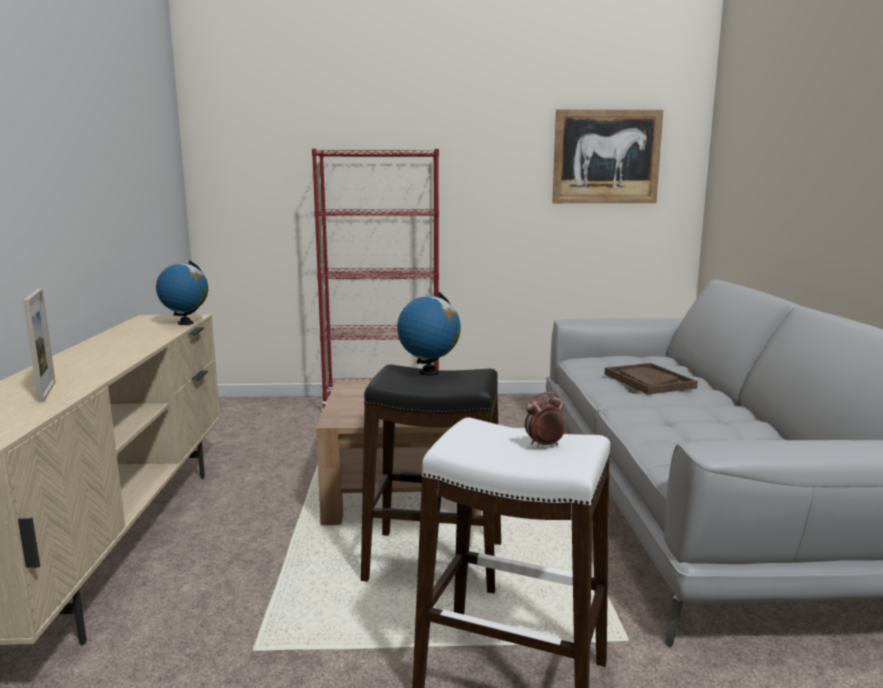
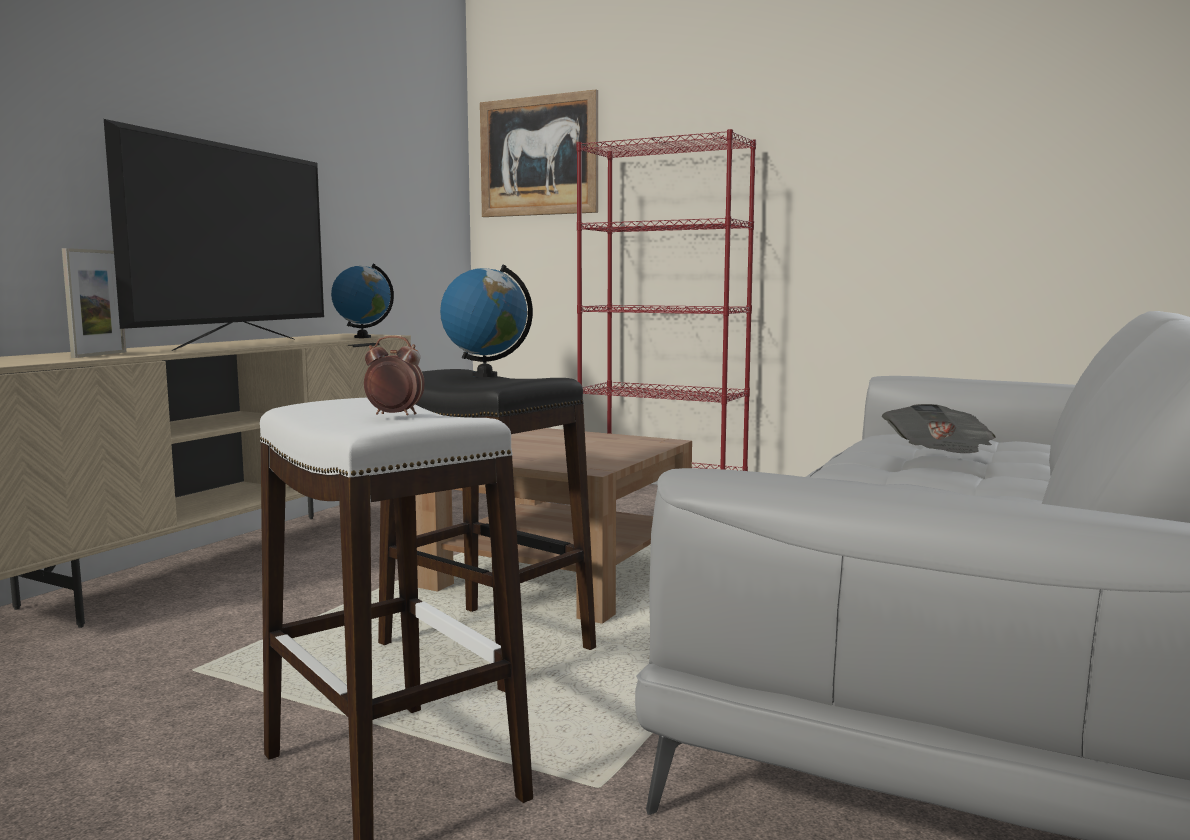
camera: 30 degrees right, 5 degrees down
(115, 351) = (236, 344): none -> television
(606, 157) = (1030, 129): picture -> picture (538, 156)
(648, 381) = (939, 460): brown tray -> newspaper

